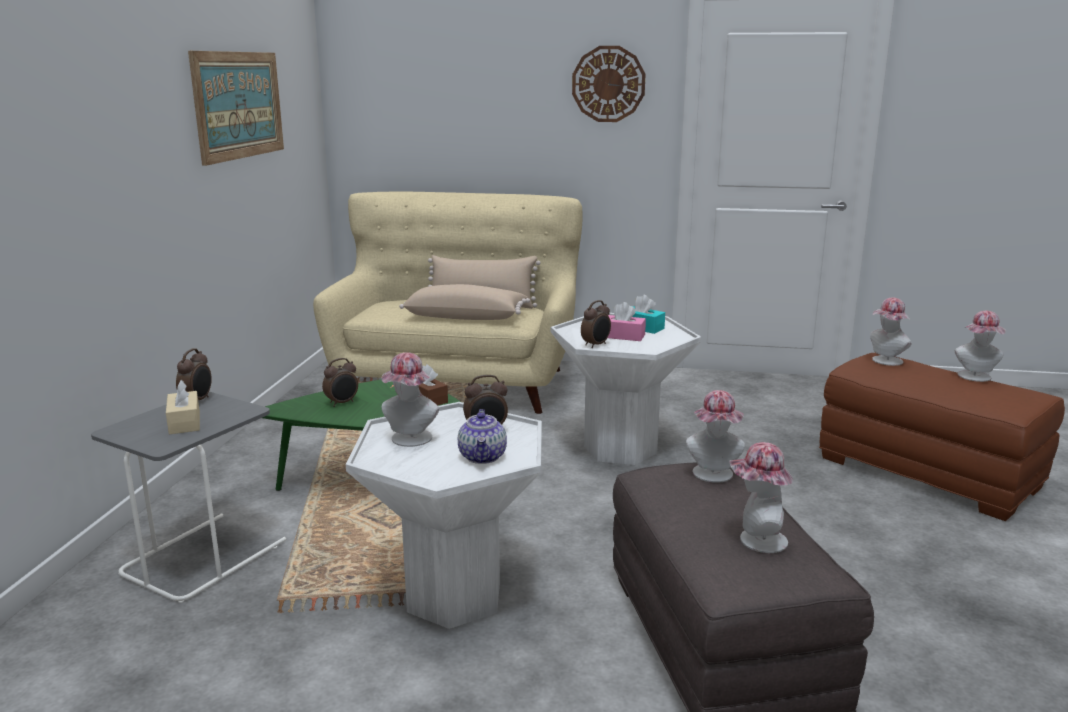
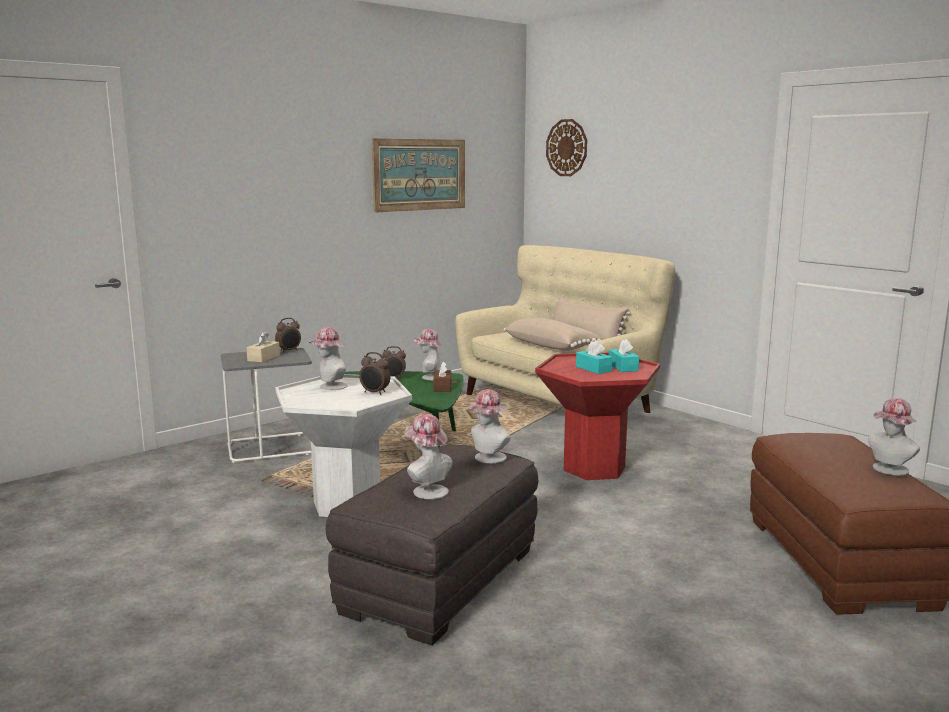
camera: 40 degrees right, 5 degrees down
(483, 457) = (344, 402): teapot -> none
(596, 345) = (559, 370): alarm clock -> none
(608, 84) = (711, 163): wall clock -> wall clock (567, 148)
(619, 449) = (594, 468): white side table -> red side table
(623, 336) = (593, 369): pink tissue box -> turquoise tissue box
(885, 361) = (825, 439): hat -> hat (429, 377)

